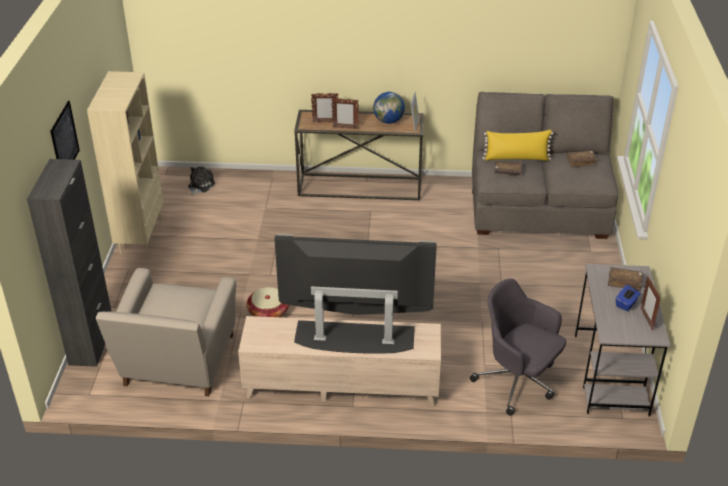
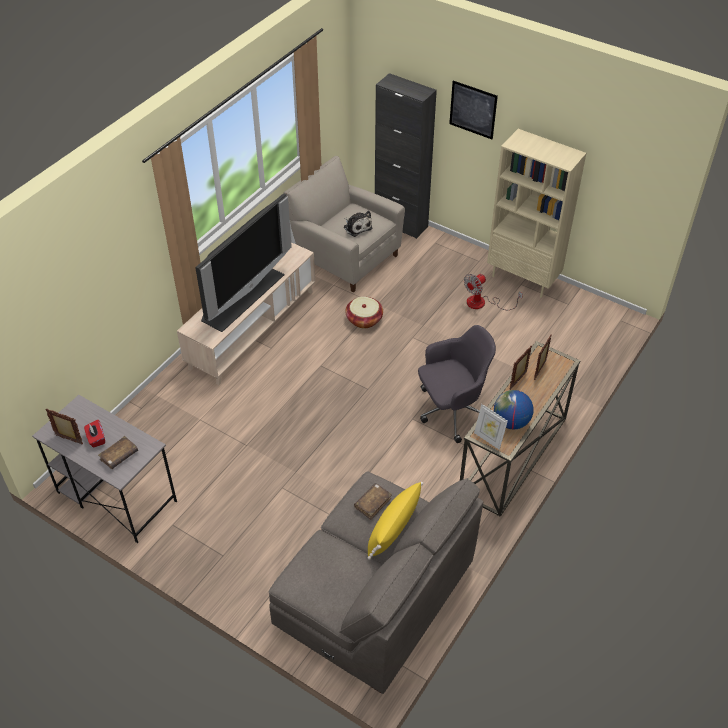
camera: 120 degrees right, 10 degrees up
(192, 249) = (483, 303): none -> fan
(200, 186) = (585, 337): plush toy -> plush toy (357, 227)
(518, 382) = (164, 430): grey office chair -> grey office chair (452, 411)
(581, 161) = (342, 586): brown book -> none
(626, 304) = (96, 439): blue tissue box -> red tissue box

